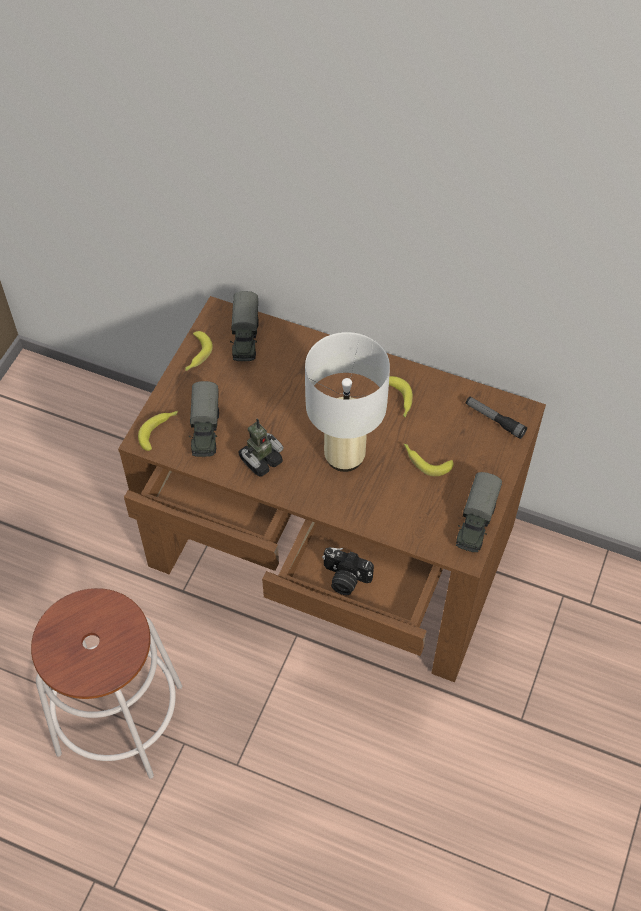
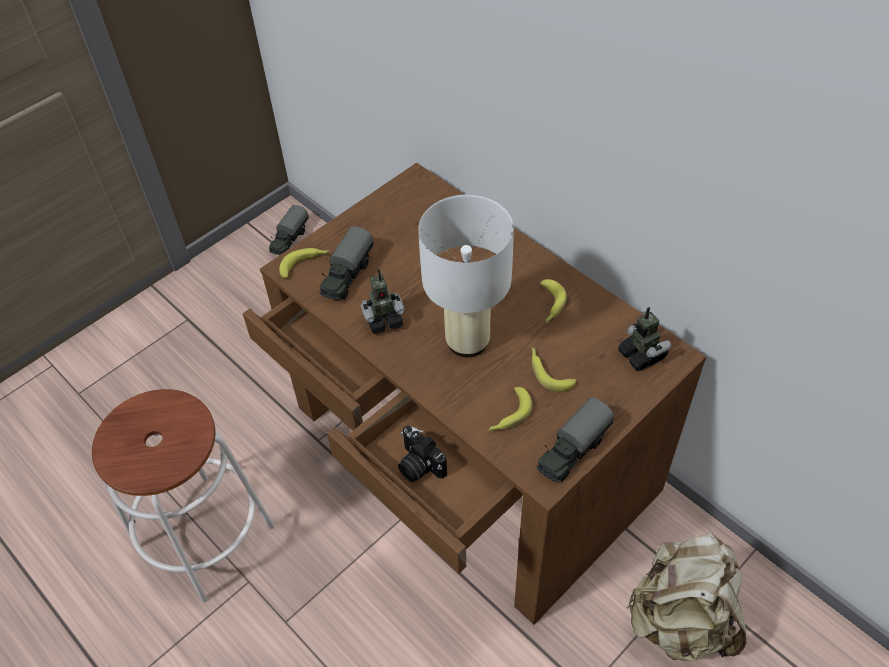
camera: 25 degrees right, 5 degrees down
(196, 355) = (375, 209): banana -> banana (509, 415)
(245, 338) = (429, 206): toy truck -> toy truck (289, 239)
(494, 420) = (641, 355): flashlight -> toy robot
(571, 631) = (681, 619): none -> beige backpack

